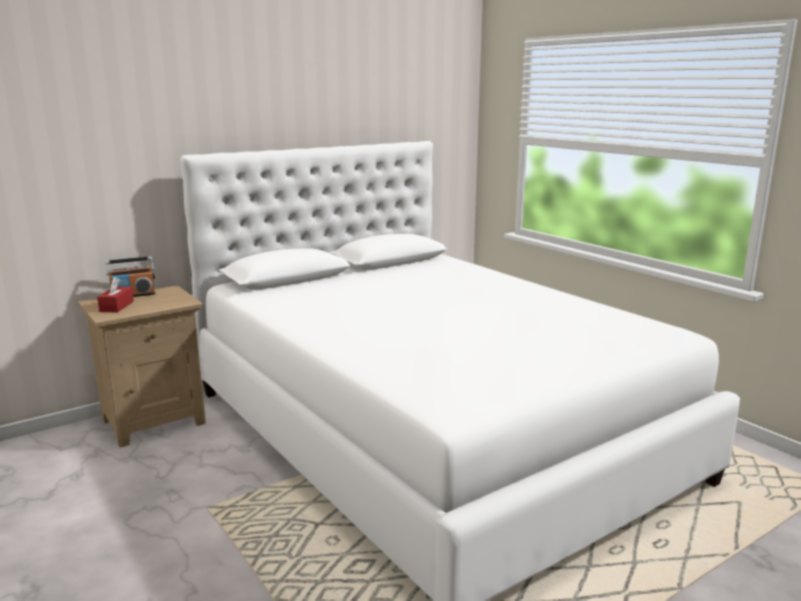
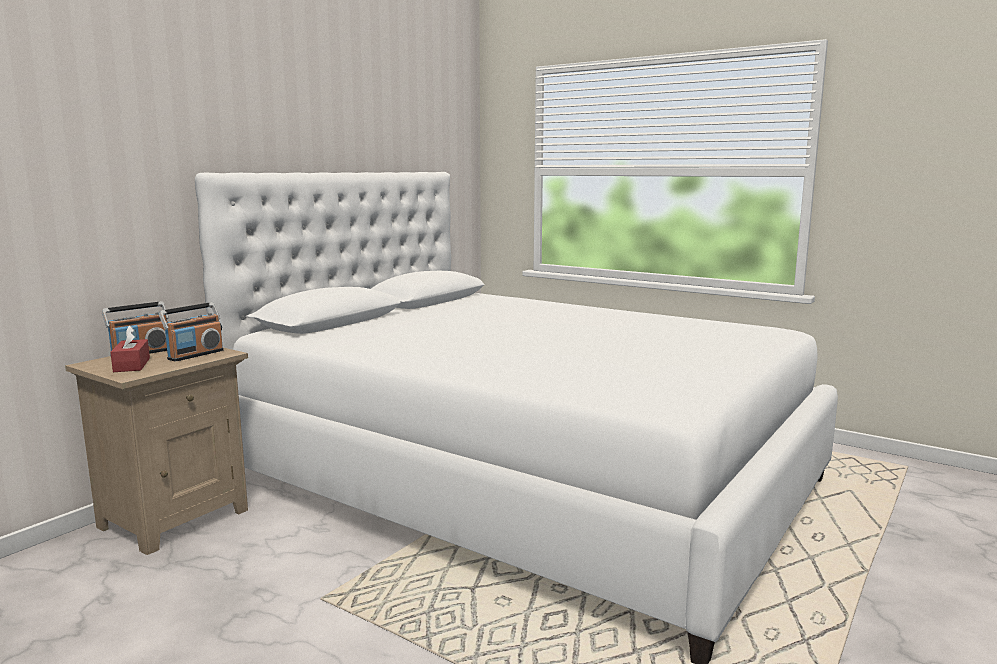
camera: 20 degrees left, 5 degrees down
(166, 301) = (195, 355): none -> radio

